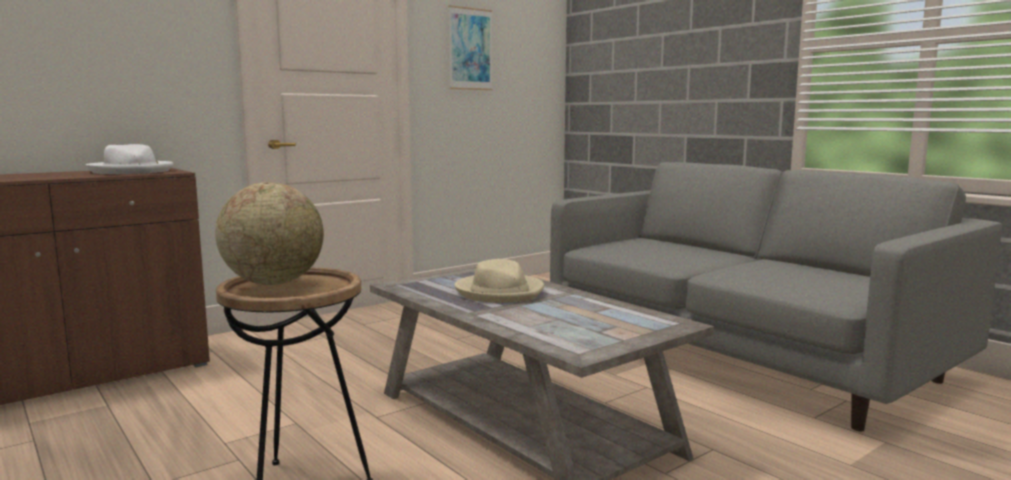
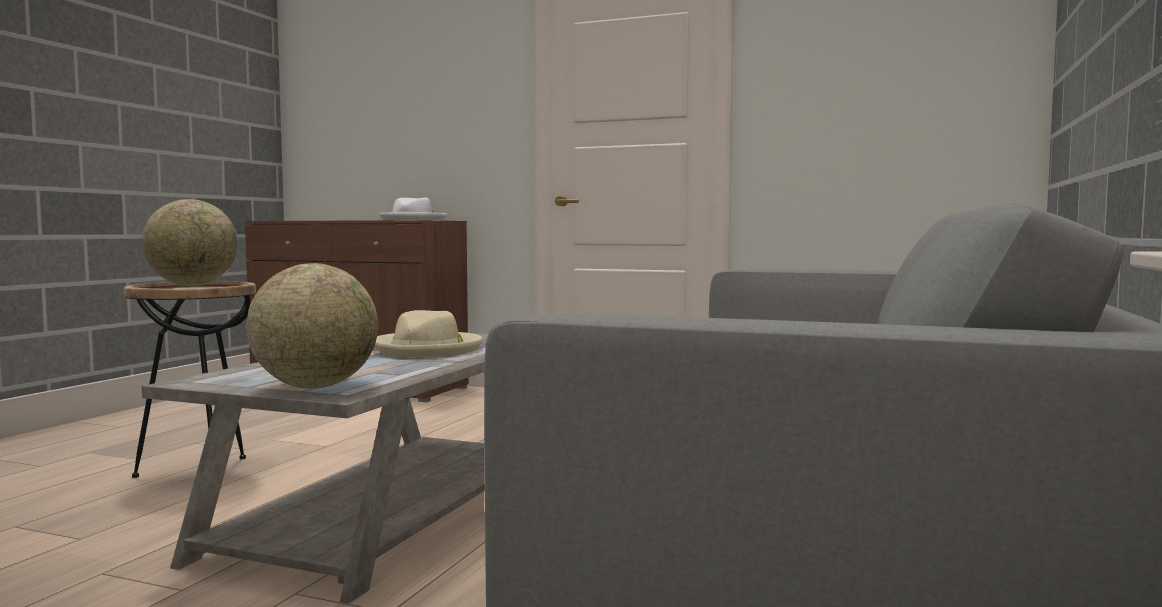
camera: 60 degrees right, 5 degrees down
(470, 49) = (836, 68): picture -> none
(642, 326) = (316, 386): none -> globe

